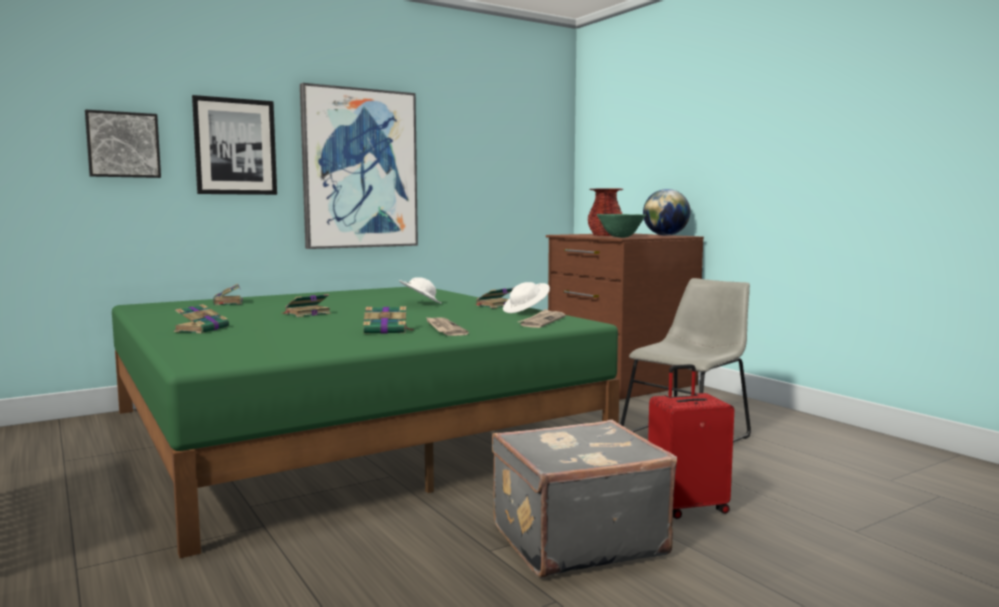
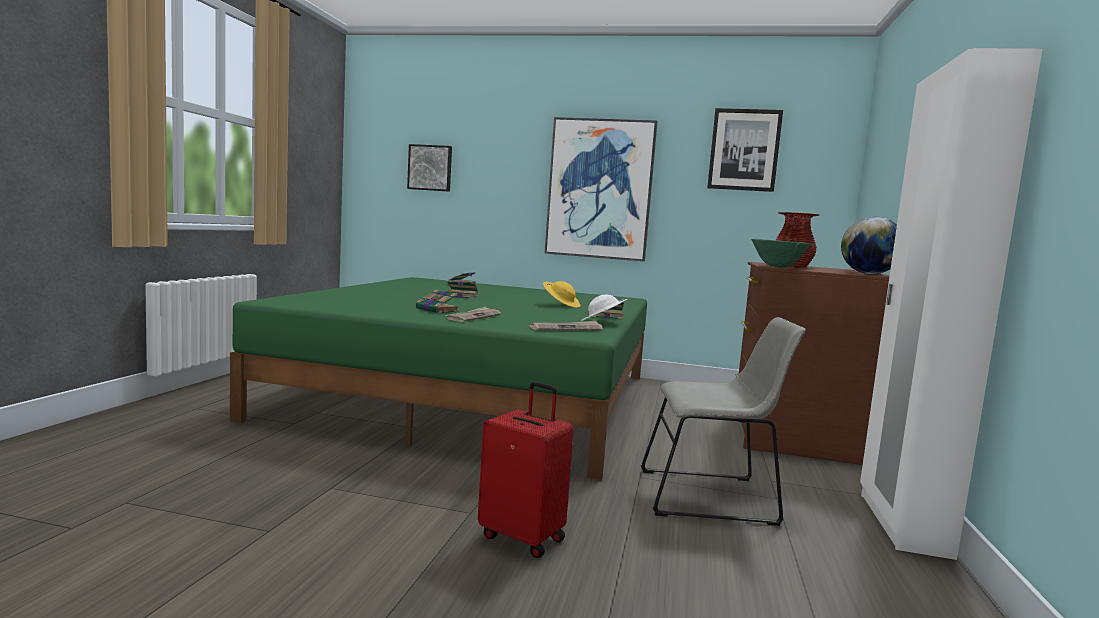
camera: 45 degrees right, 0 degrees up
(202, 329) = (368, 291): book -> none
(235, 146) = (502, 169): picture -> picture (744, 150)
(420, 304) = (561, 305): white hat -> yellow hat
(575, 539) = (388, 510): grey suitcase -> none
(777, 412) = (901, 524): none -> white wardrobe

